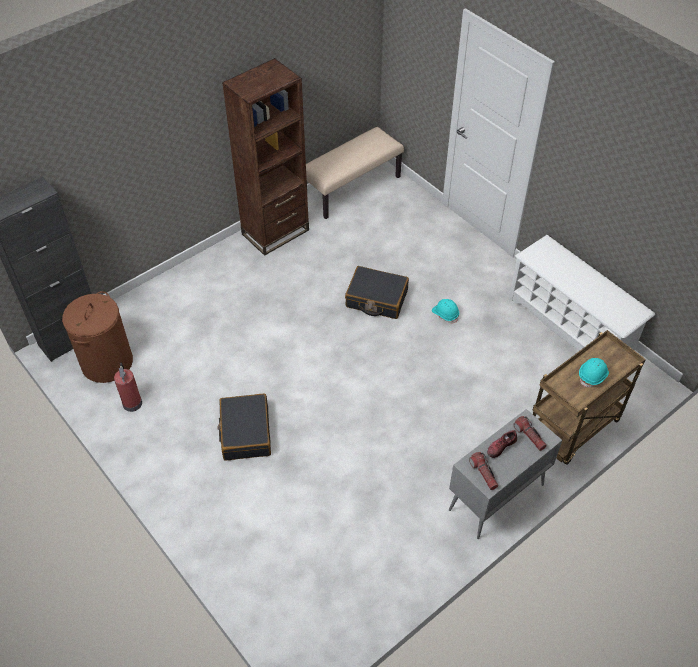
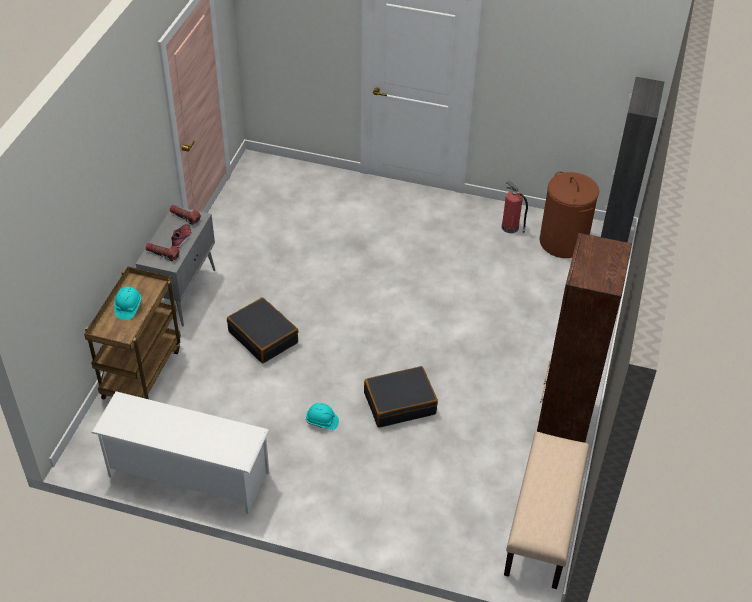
camera: 145 degrees right, 5 degrees down
(245, 432) = (407, 248): black suitcase -> black suitcase (263, 337)

